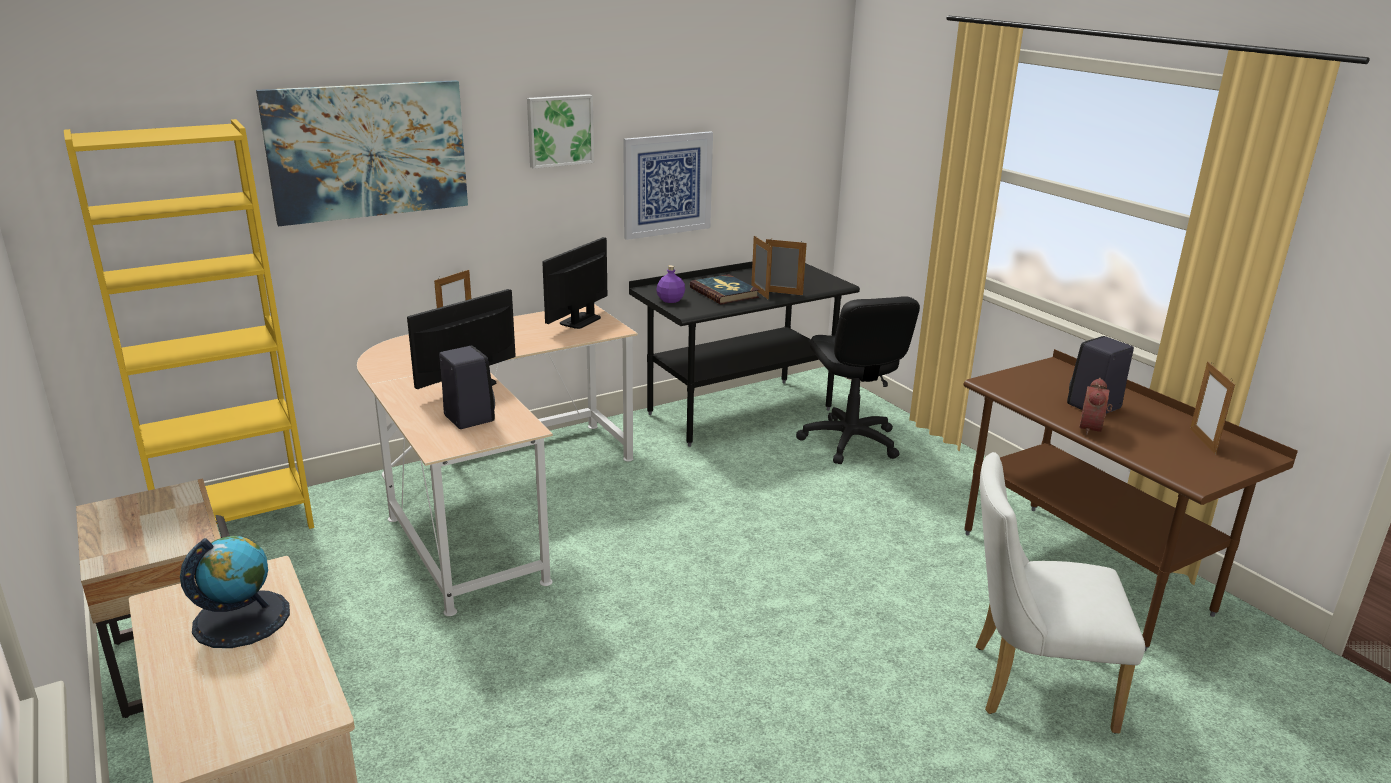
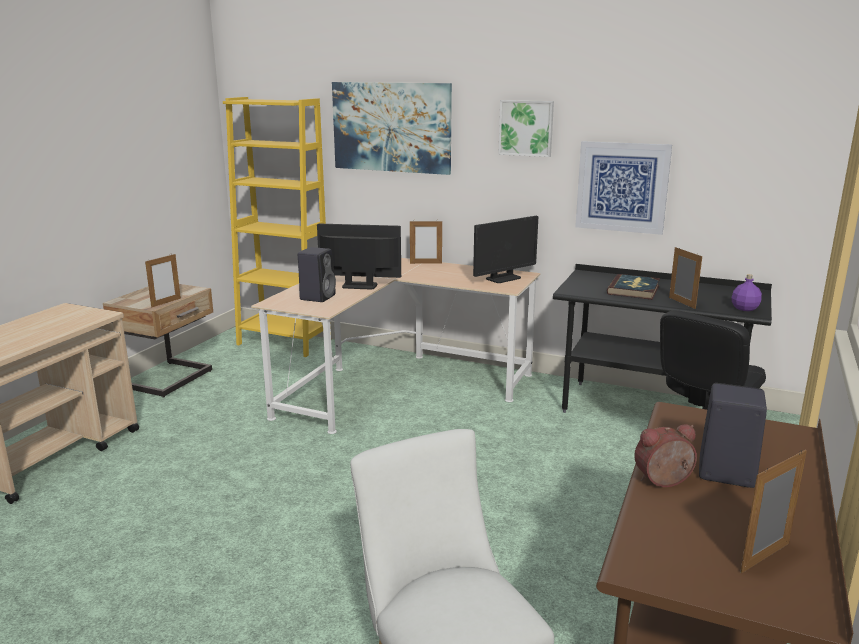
camera: 55 degrees right, 5 degrees down
(241, 618) = (59, 323): globe -> none
(580, 321) = (503, 278): monitor -> monitor turned 150 degrees clockwise
(671, 300) = (580, 282): purple bottle -> purple bottle (745, 308)
(759, 293) = (662, 297): picture frame -> picture frame (166, 302)

